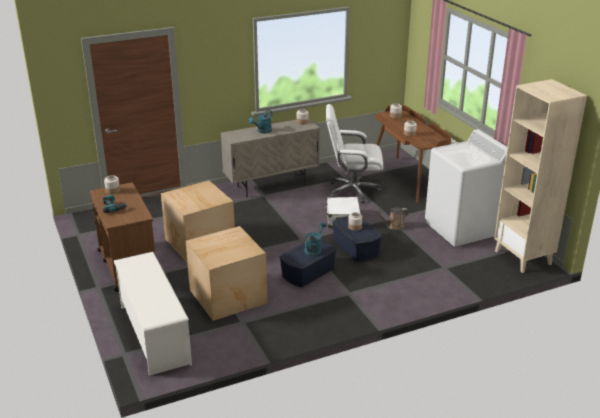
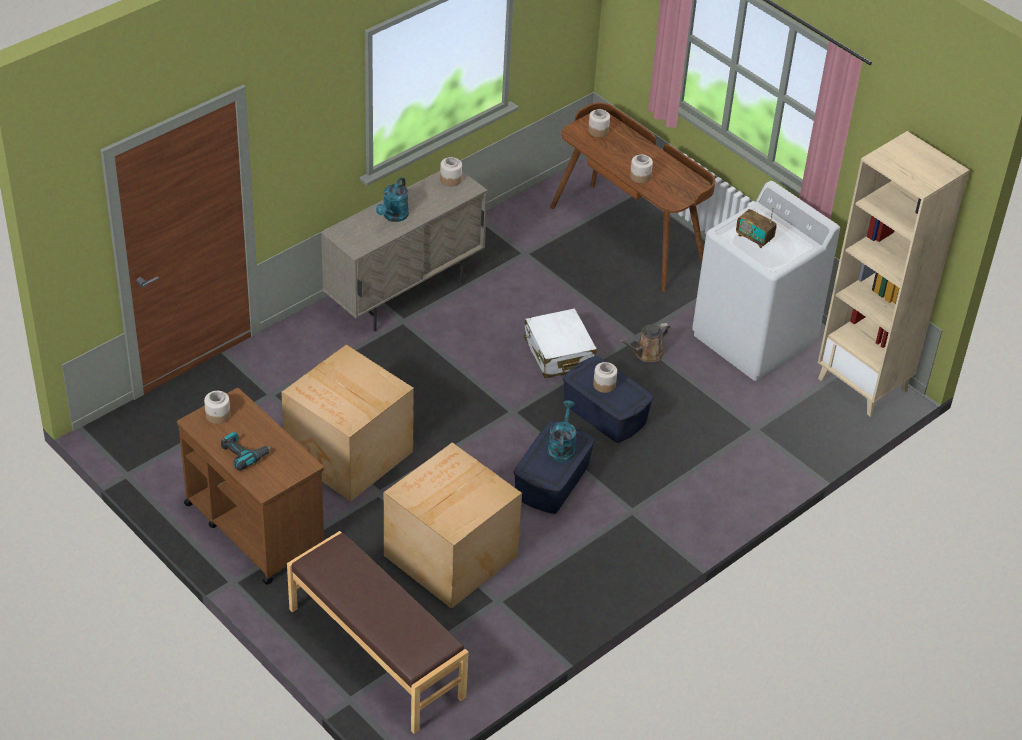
camera: 20 degrees left, 15 degrees up
(154, 334) = (375, 653): white shoe rack -> brown bench
(353, 190) = (548, 282): white office chair -> none
(458, 153) = (754, 238): none -> radio

